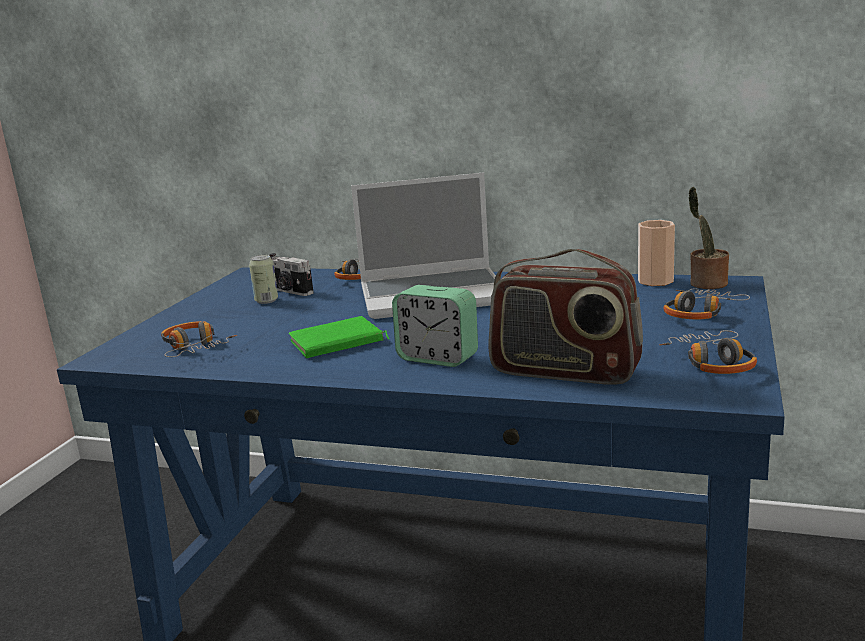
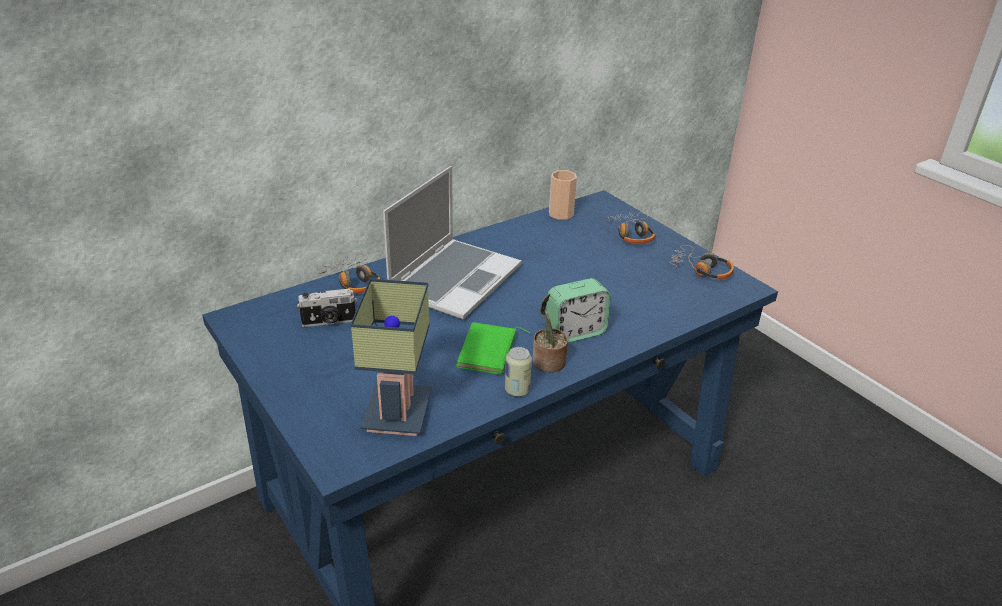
camera: 55 degrees left, 15 degrees up
(194, 348) = (394, 411): headphones -> table lamp
(266, 301) = (333, 340): can -> can (517, 390)
(564, 371) = (654, 308): radio -> none
(706, 284) = (591, 207): potted plant -> potted plant (548, 363)

